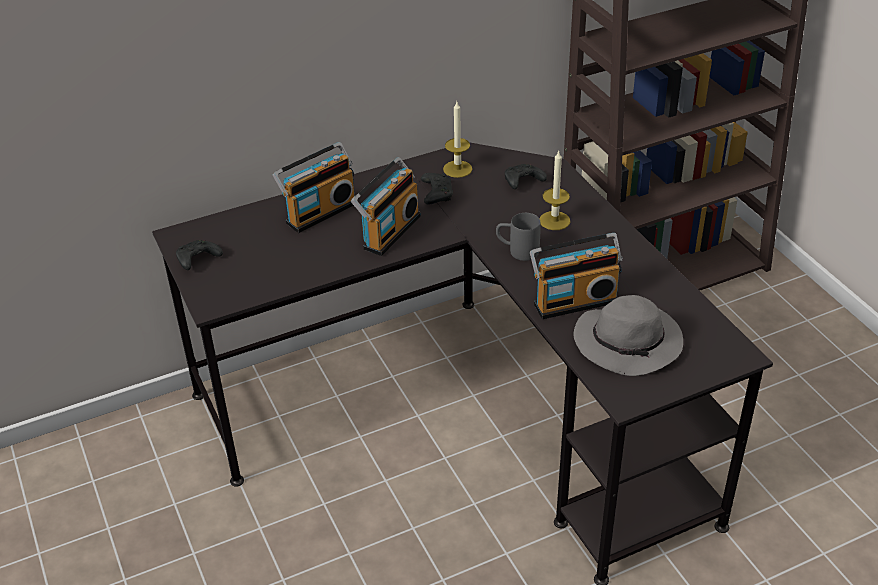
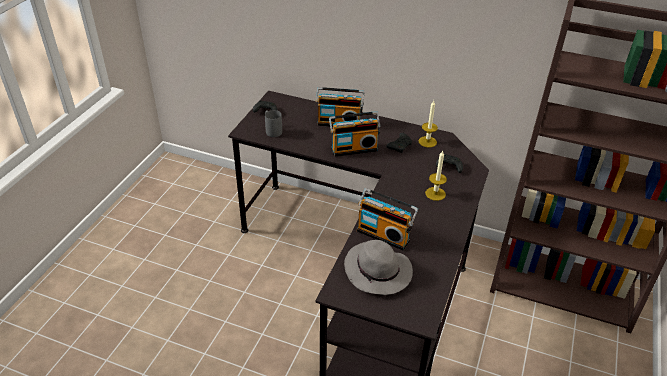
camera: 45 degrees right, 0 degrees up
(517, 251) = (395, 195): grey mug -> grey mug (272, 130)

